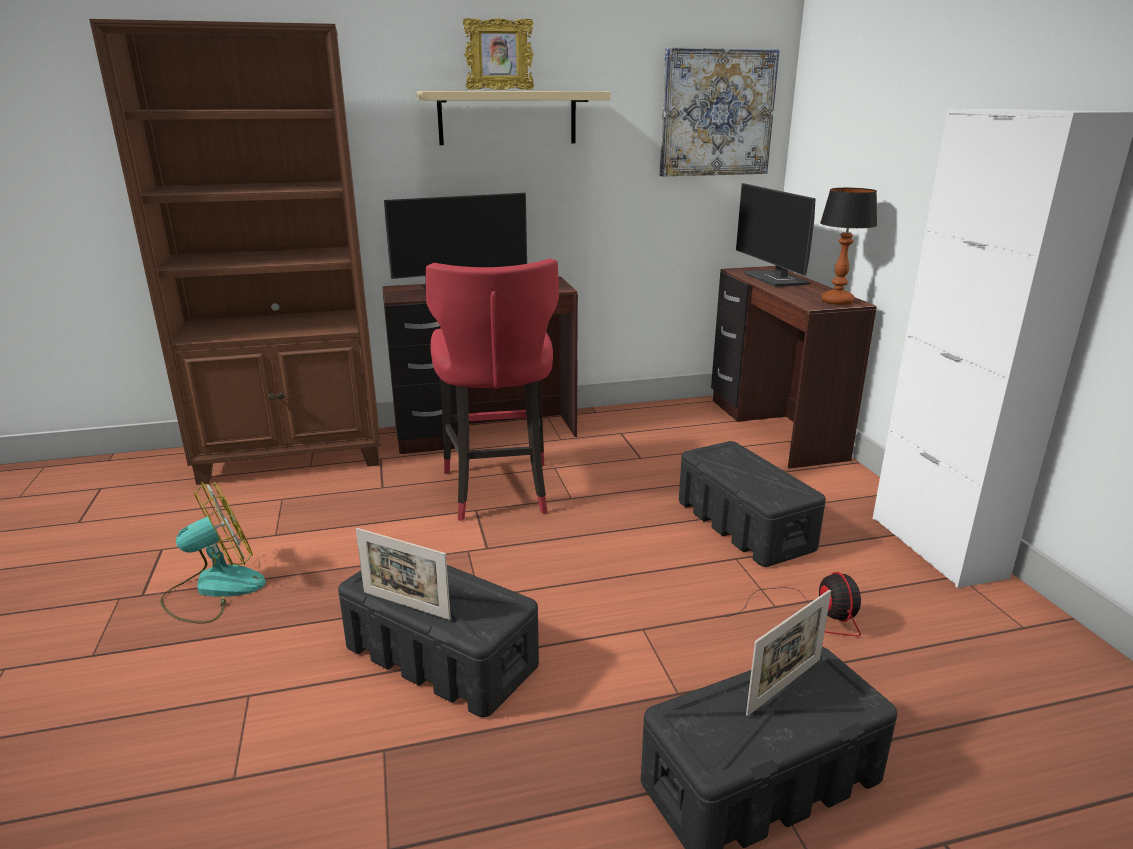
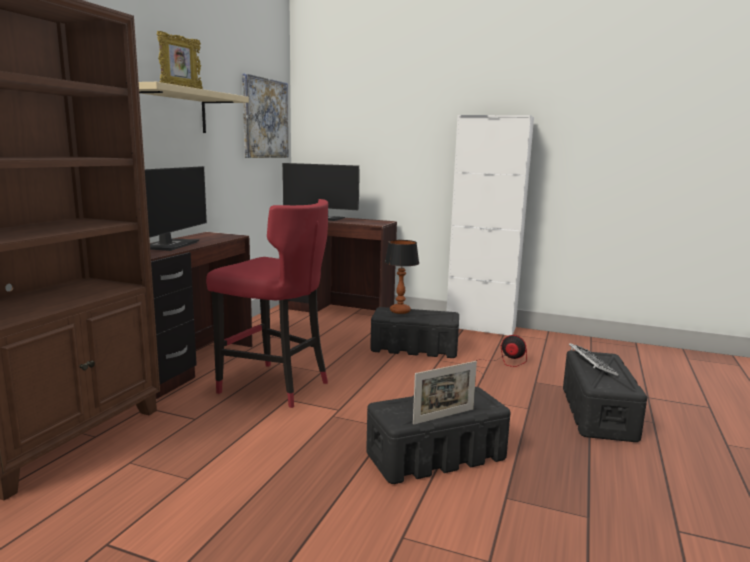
camera: 55 degrees left, 10 degrees down
(214, 589) = (230, 526): fan -> none
(784, 686) = (591, 363): picture frame -> keyboard
(837, 301) = (379, 222): table lamp -> table lamp (400, 311)

